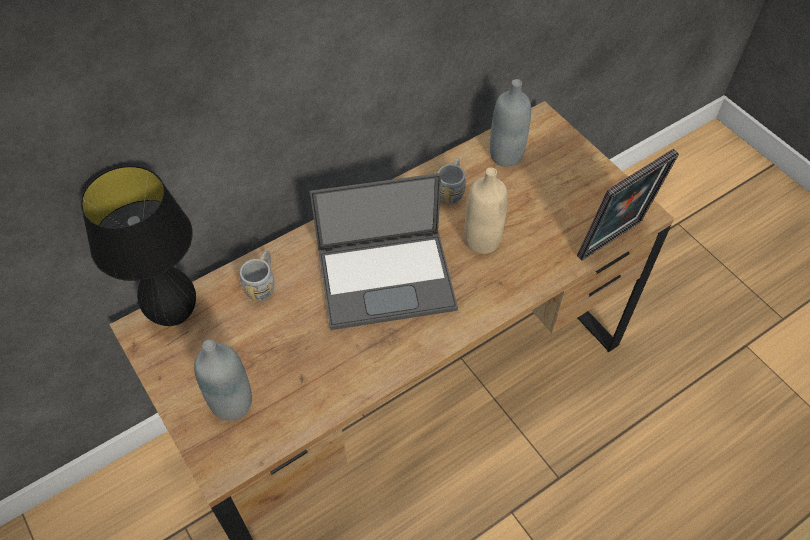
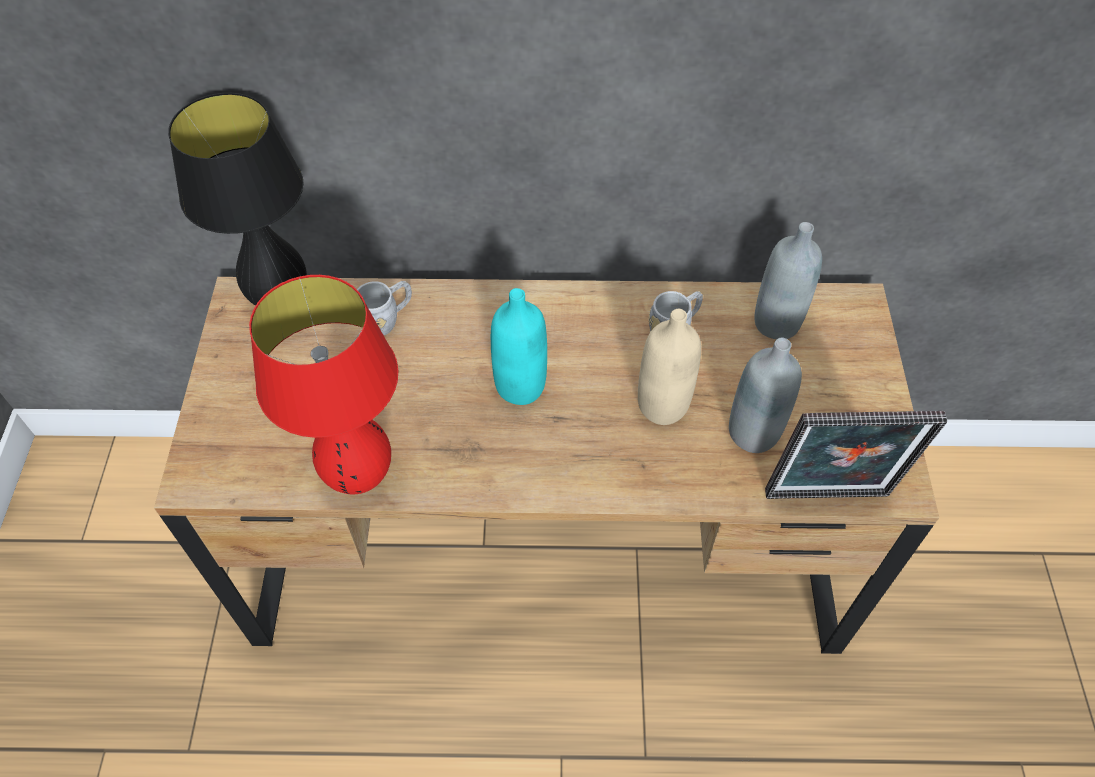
camera: 35 degrees right, 0 degrees up
(232, 403) = (257, 422): grey bottle -> grey bottle (753, 433)
(334, 395) = (359, 478): none -> red table lamp
(387, 278) = (520, 386): laptop -> turquoise bottle

